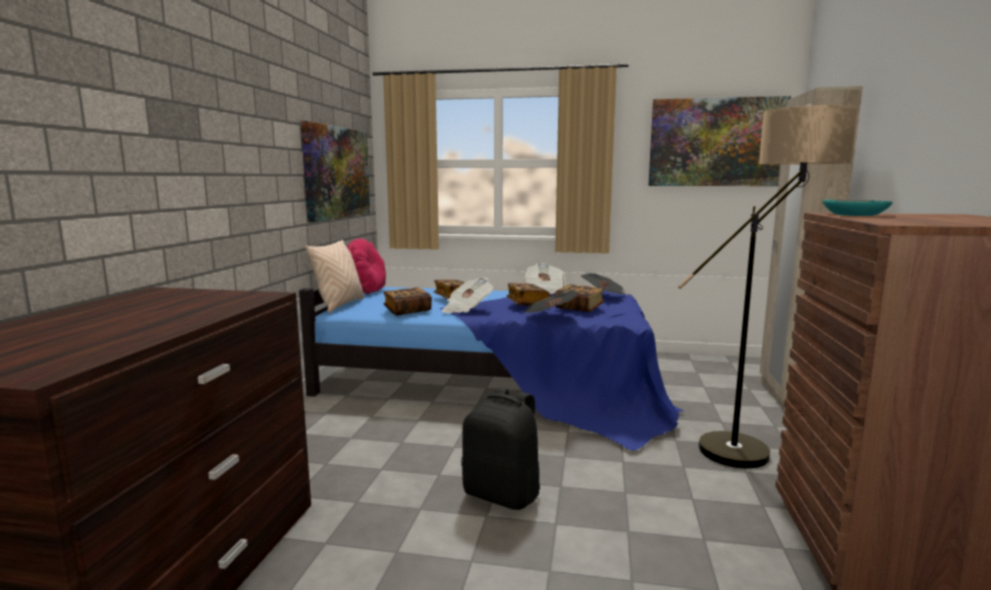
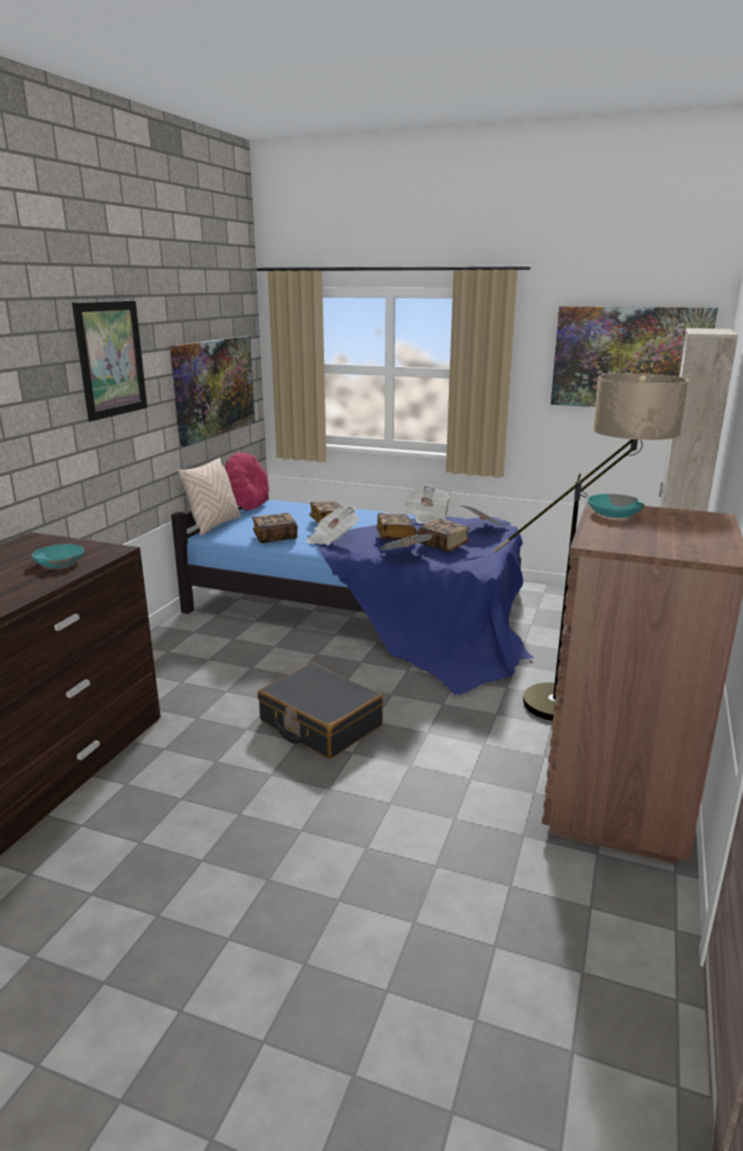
camera: 10 degrees right, 10 degrees up
(197, 306) = (59, 562): none -> turquoise bowl
(245, 116) = (111, 359): none -> picture
(503, 494) = (320, 724): black backpack -> black suitcase

